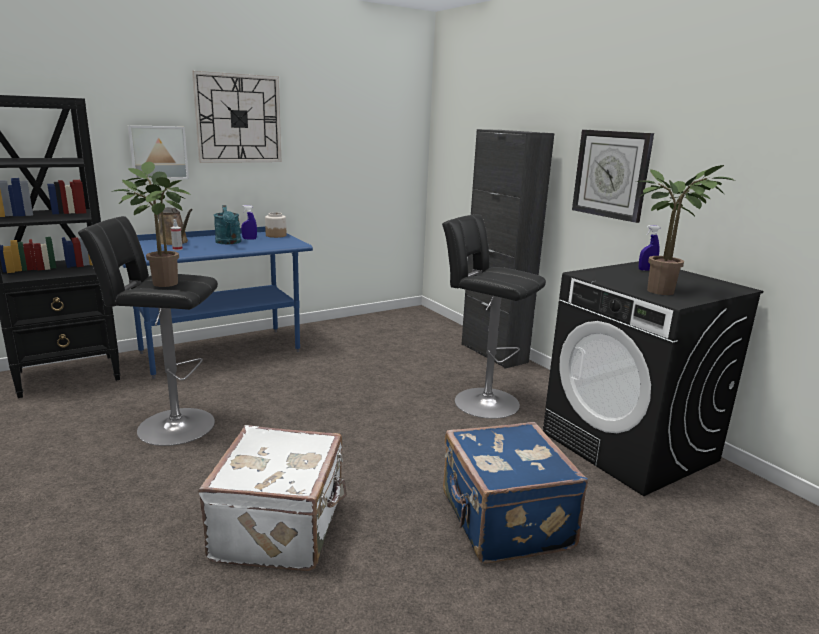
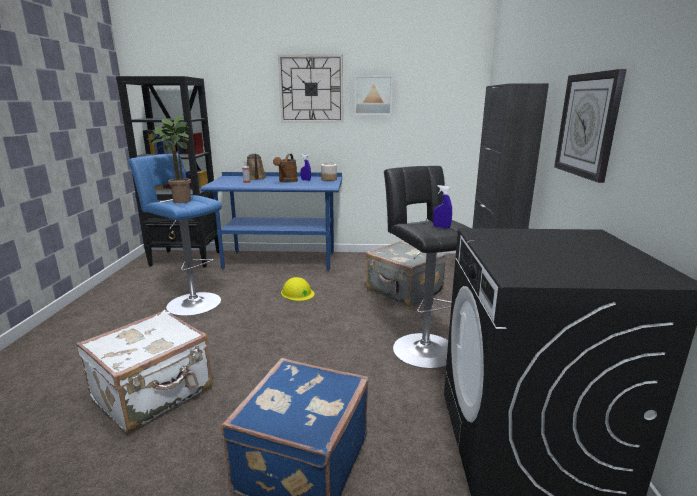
camera: 35 degrees right, 0 degrees up
(158, 152) = (254, 115): picture -> picture (373, 95)
(170, 426) = (191, 302): black stool -> blue stool
(229, 242) = (287, 181): turquoise watering can -> brown watering can
(294, 382) = (297, 293): none -> yellow hard hat
(405, 356) = (404, 292): none -> grey suitcase
(646, 270) = (574, 239): blue spray bottle -> blue spray bottle (441, 227)
(664, 291) = (536, 264): potted plant -> none

